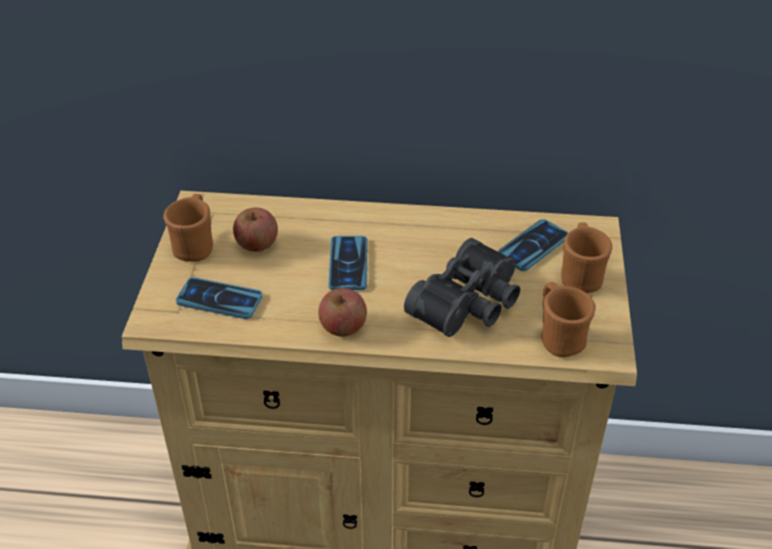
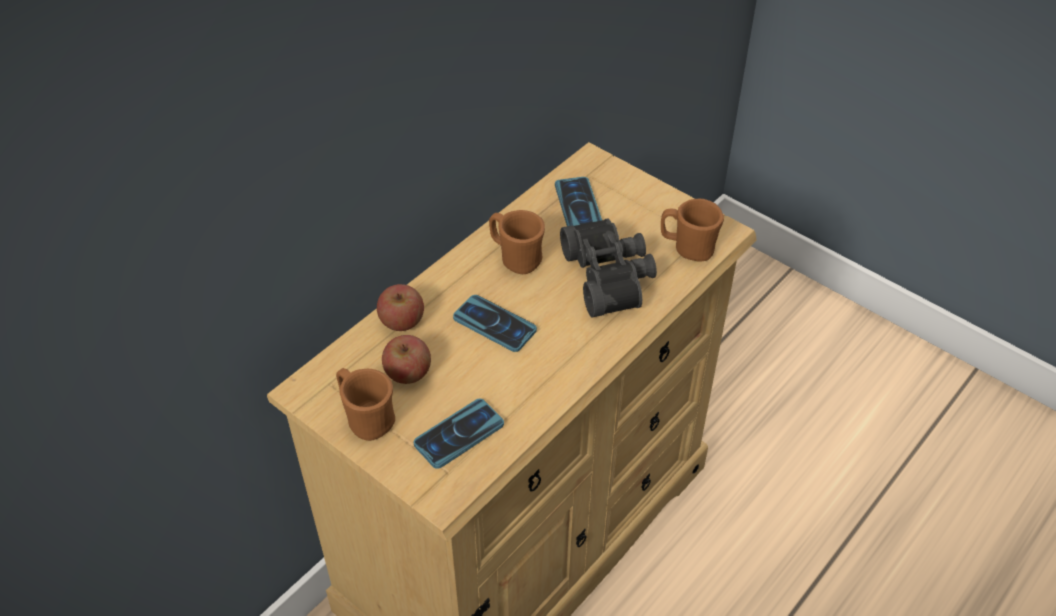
camera: 55 degrees left, 5 degrees up
(343, 327) = (568, 366): apple -> apple (402, 321)
(580, 276) = (634, 199): brown mug -> brown mug (515, 258)

